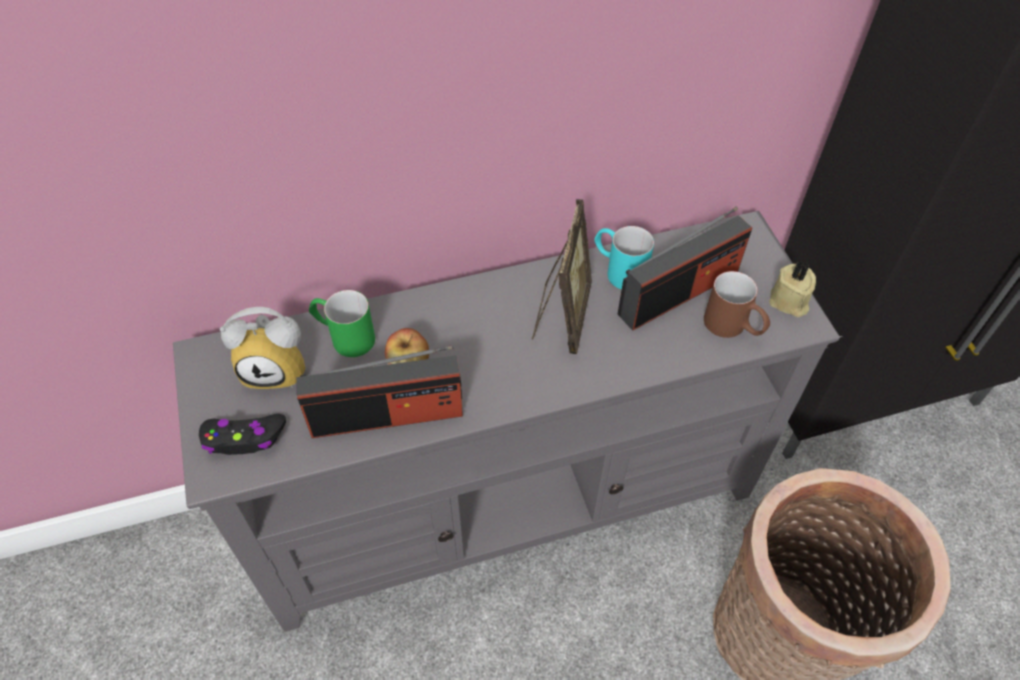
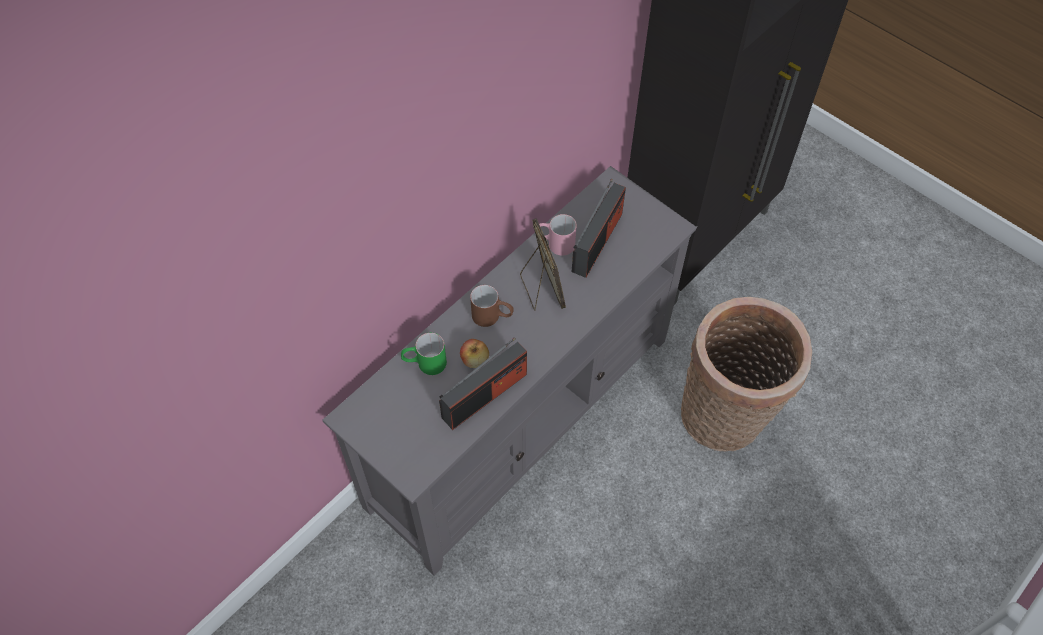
camera: 30 degrees left, 5 degrees up
(244, 438) = (414, 450): black game controller -> none
(278, 368) = (400, 401): alarm clock -> none
(618, 270) = (554, 243): turquoise mug -> pink mug
(733, 328) = (639, 249): brown mug -> brown mug (492, 317)
(789, 302) = (659, 218): beige candle -> none

